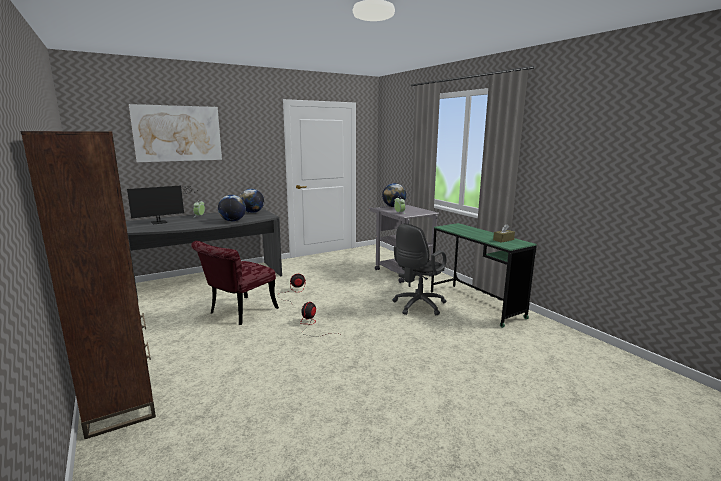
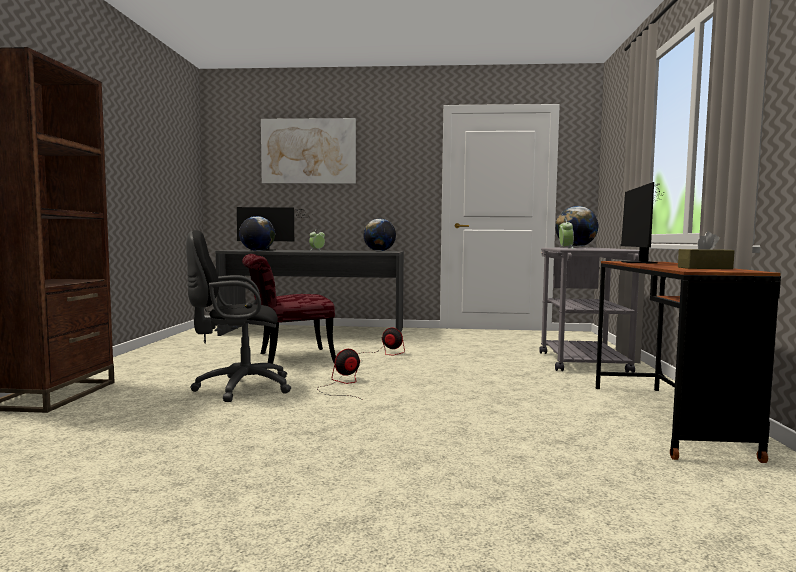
camera: 35 degrees right, 10 degrees down
(232, 221) = (336, 251): globe -> globe (257, 251)
(417, 306) = (538, 398): black office chair -> black office chair (238, 387)
(459, 230) = (638, 262): none -> monitor
(475, 304) = (664, 418): green desk -> brown desk

